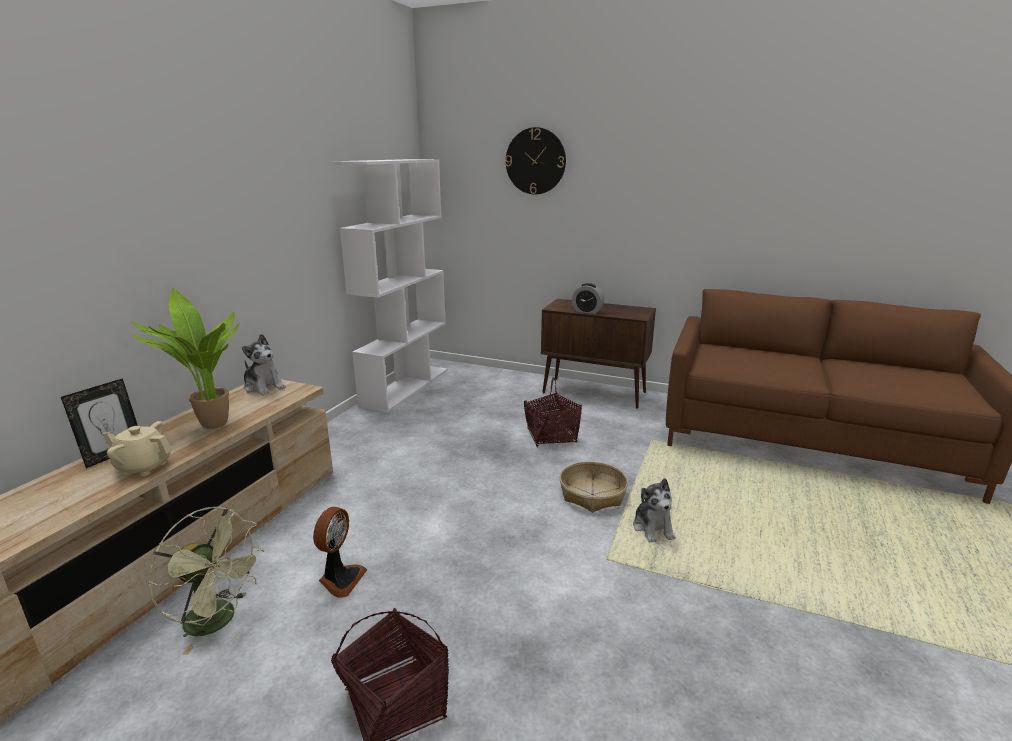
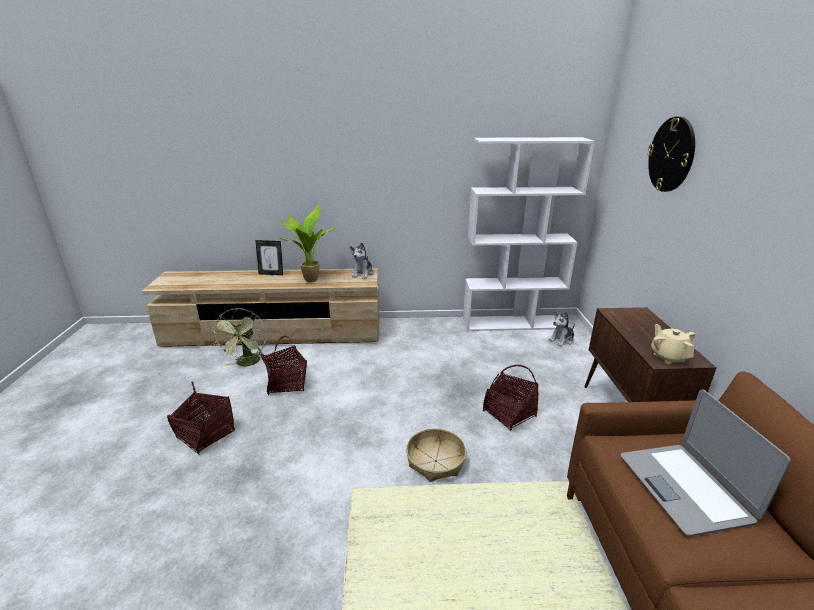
camera: 65 degrees right, 5 degrees up
(143, 467) = (264, 283): beige teapot -> beige teapot (668, 357)
(340, 579) = (287, 383): fan -> basket
(587, 311) = (628, 330): alarm clock -> none
(653, 528) = (409, 510): plush toy -> plush toy (562, 340)
(758, 361) = (684, 488): none -> laptop

